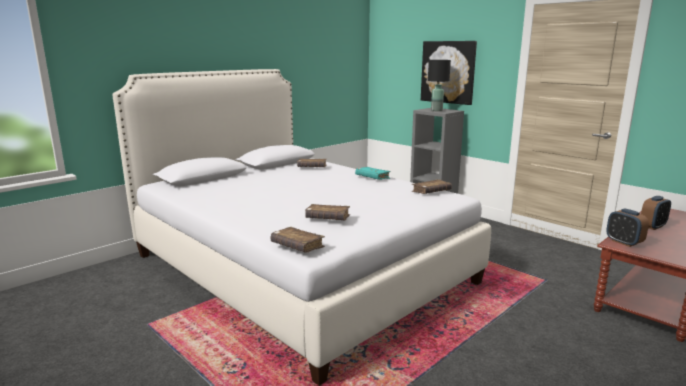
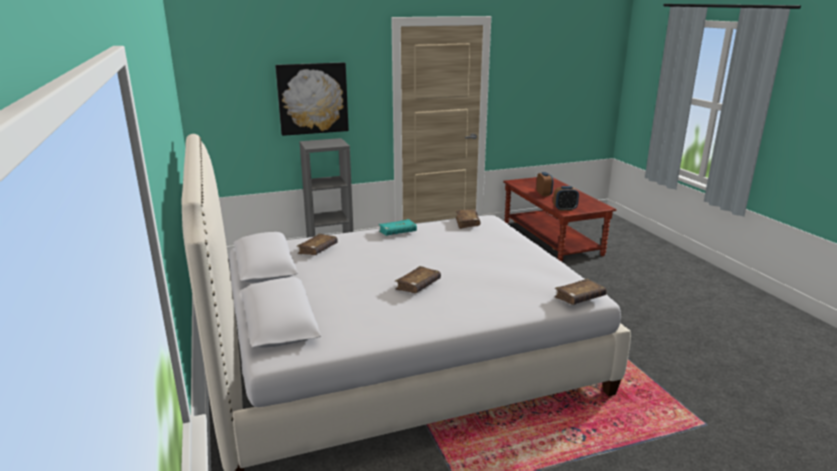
camera: 65 degrees left, 5 degrees up
(327, 218) = (518, 273): brown book -> brown book (418, 285)
(436, 110) = (325, 144): black table lamp -> none

